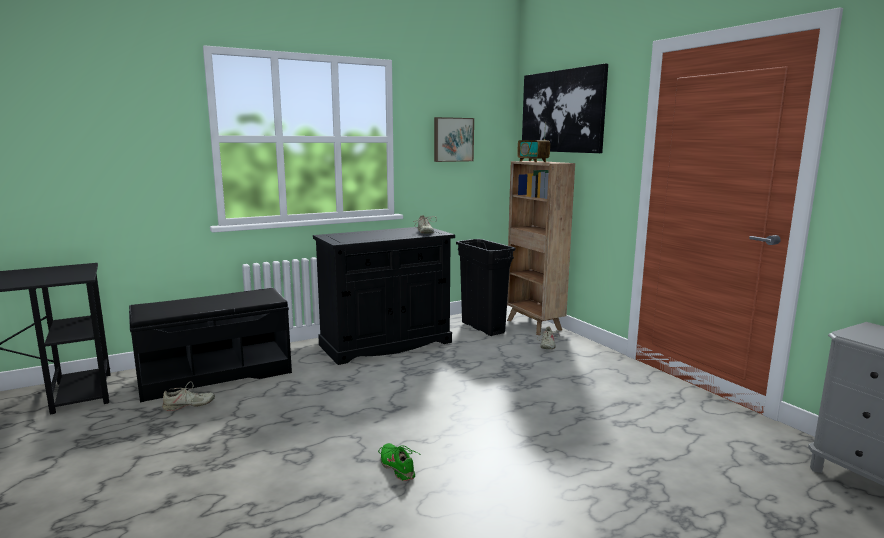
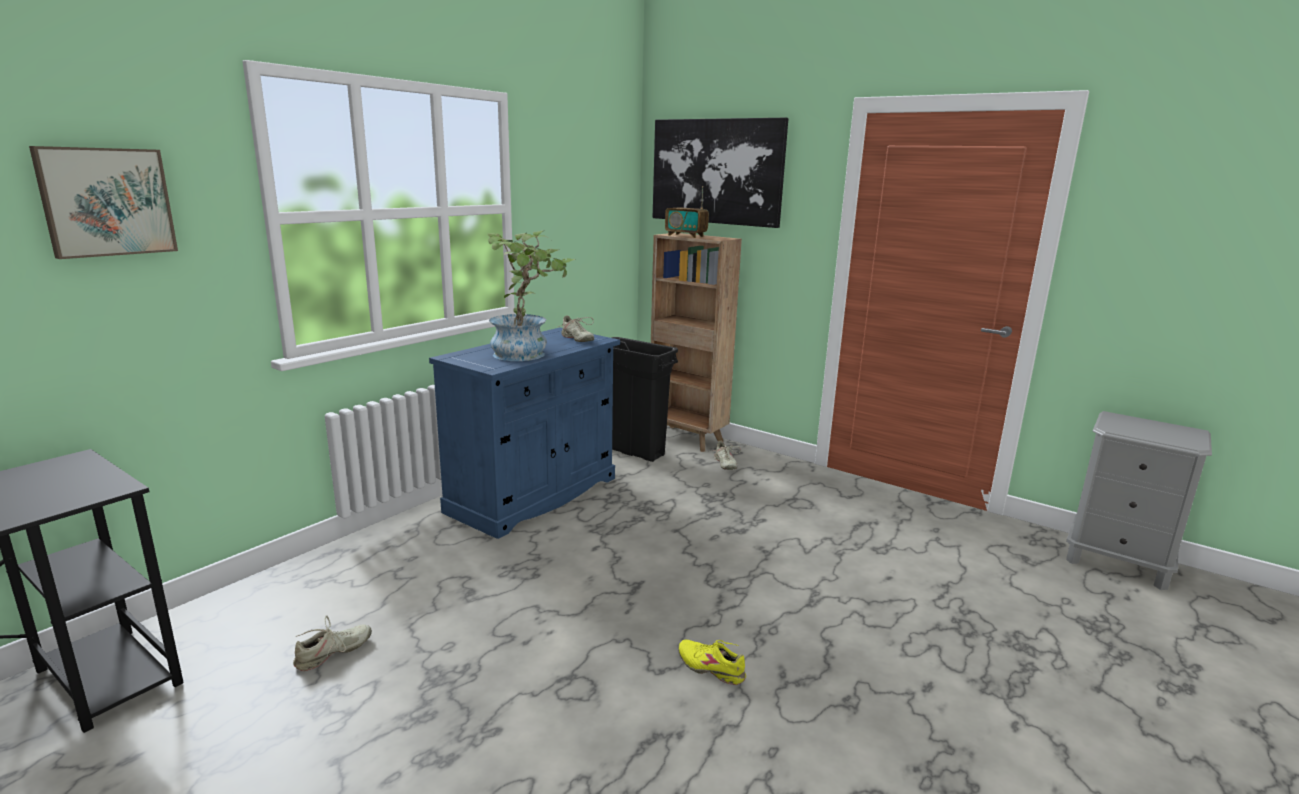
camera: 25 degrees left, 5 degrees up
(215, 375) = (326, 592): black bench -> none
(376, 237) = (527, 353): none -> potted plant
(386, 344) = (533, 495): black cabinet -> blue cabinet
(398, 467) = (711, 668): green shoe -> yellow shoe
(453, 139) = (576, 206): picture -> picture (106, 202)

